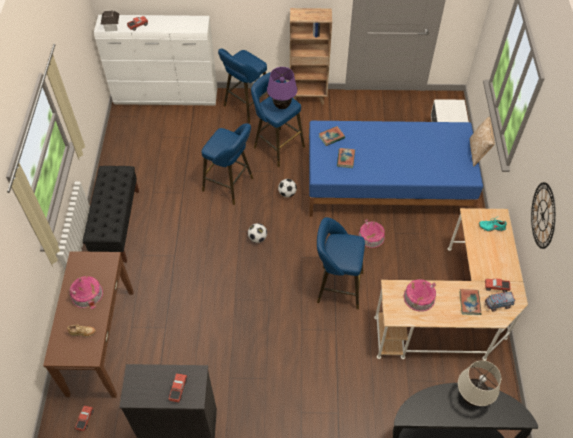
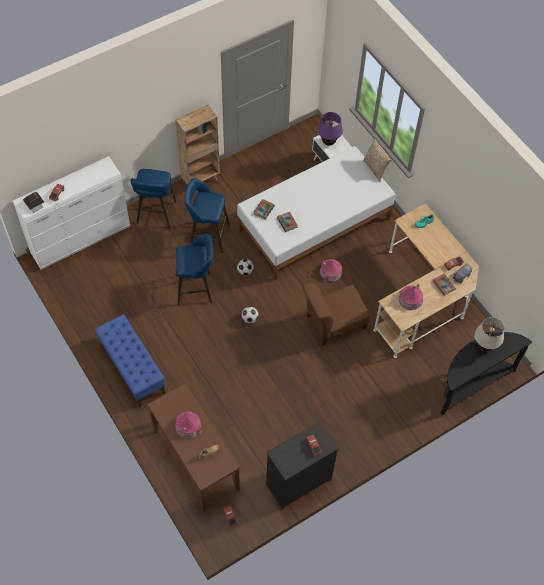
camera: 35 degrees left, 5 degrees up
(117, 225) = (132, 369): black bench -> blue bench
(282, 106) = (212, 204): purple table lamp -> purple table lamp (328, 142)
(336, 287) = (333, 323): blue stool -> brown chair
(388, 185) = (315, 225): blue bed -> white bed
(543, 215) = (467, 203): wall clock -> none

